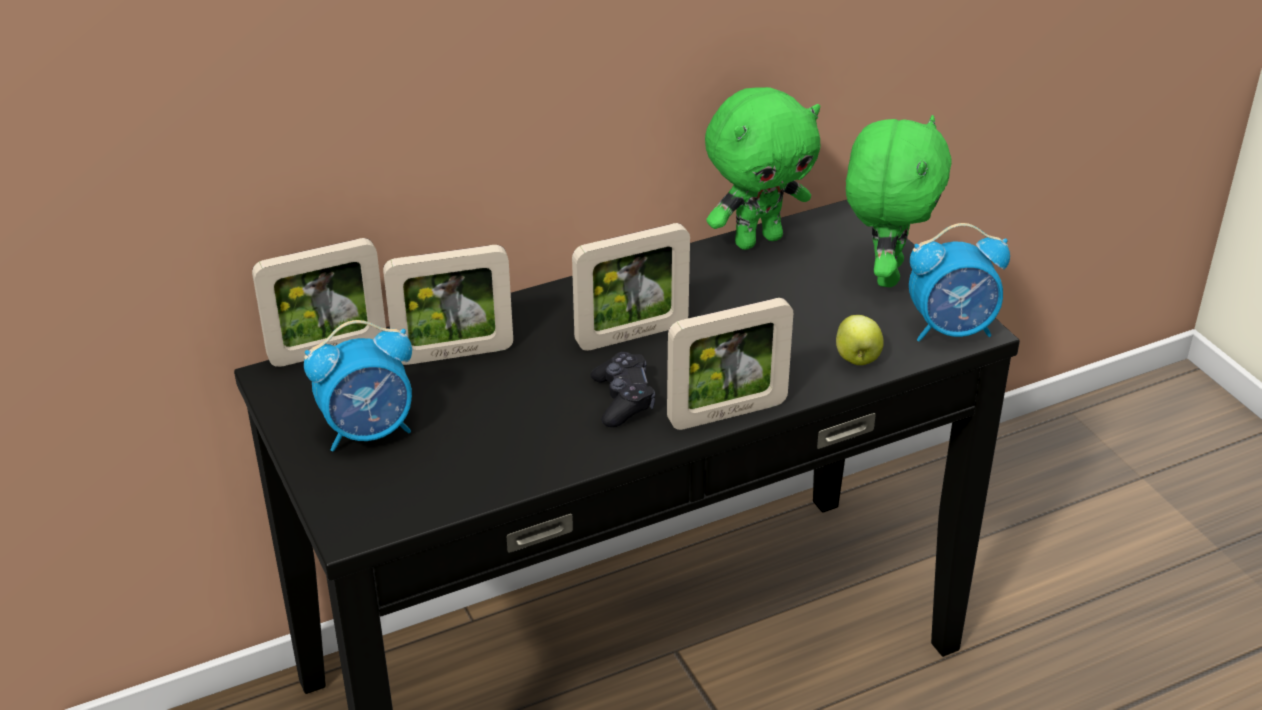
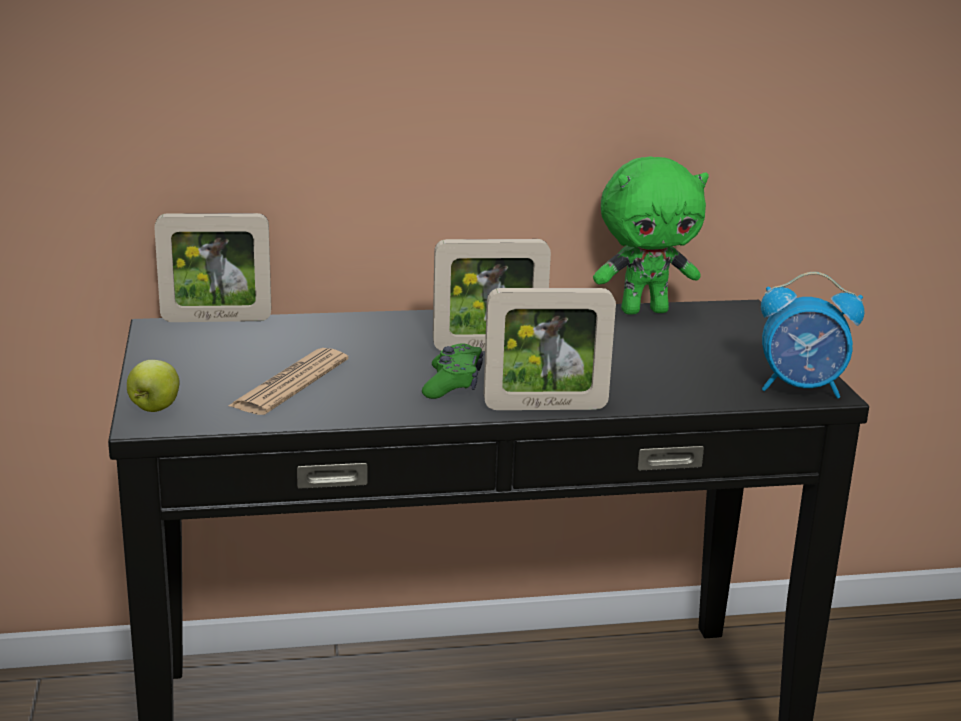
camera: 15 degrees right, 15 degrees down
(369, 431) = (212, 368): alarm clock -> none
(453, 353) = (322, 336): picture frame -> none
(461, 436) = (290, 383): none -> newspaper
(623, 399) = (453, 384): black game controller -> green game controller
(857, 359) = (695, 393): apple -> apple (154, 408)
(885, 273) = (754, 346): green plush toy -> none

